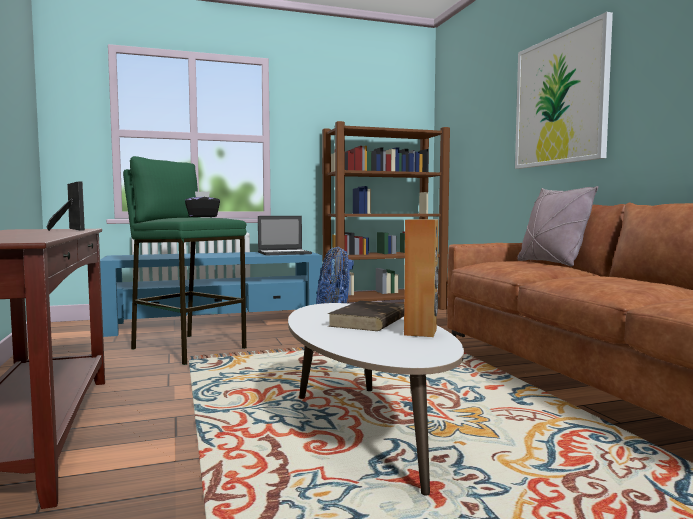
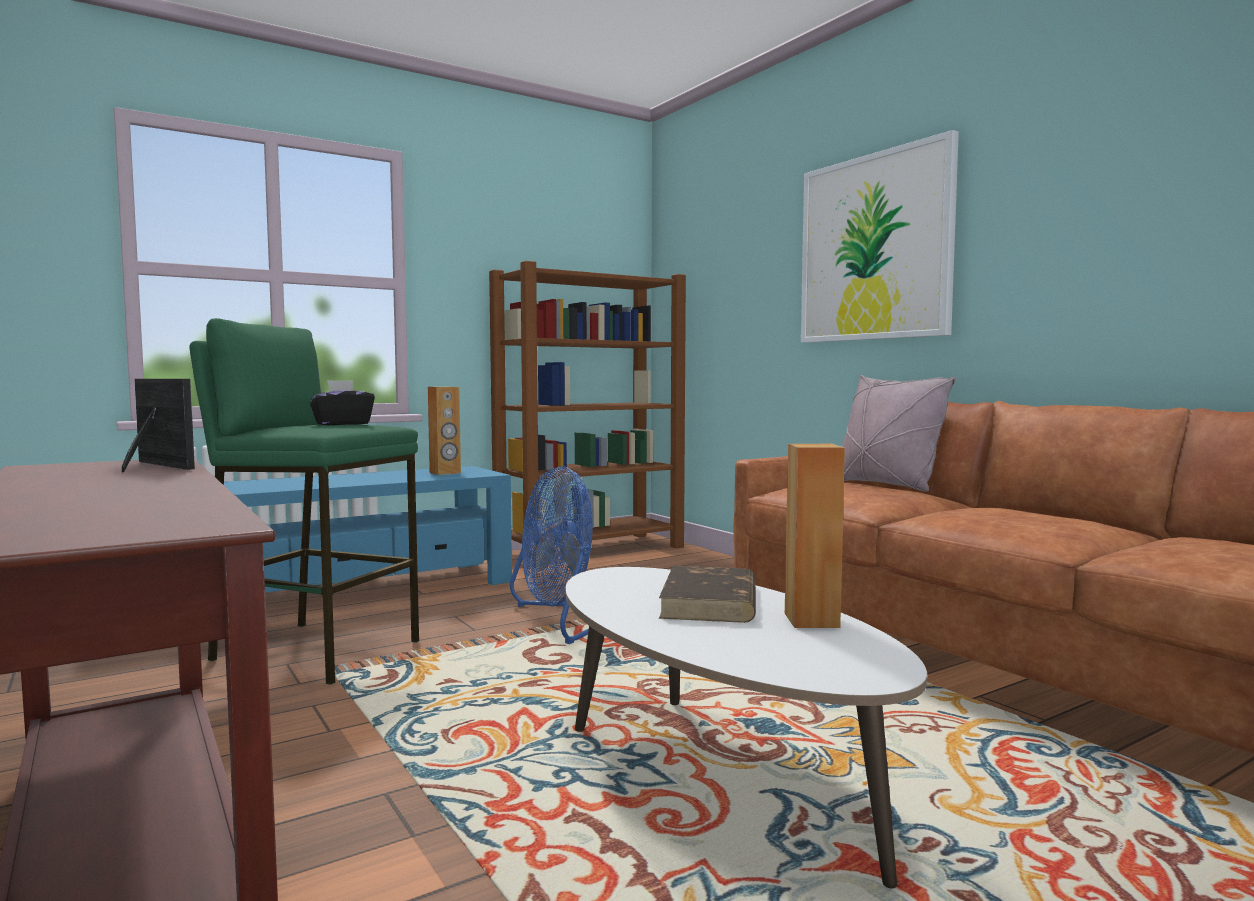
camera: 15 degrees left, 0 degrees up
(285, 253) = (445, 473): laptop -> brown speaker

